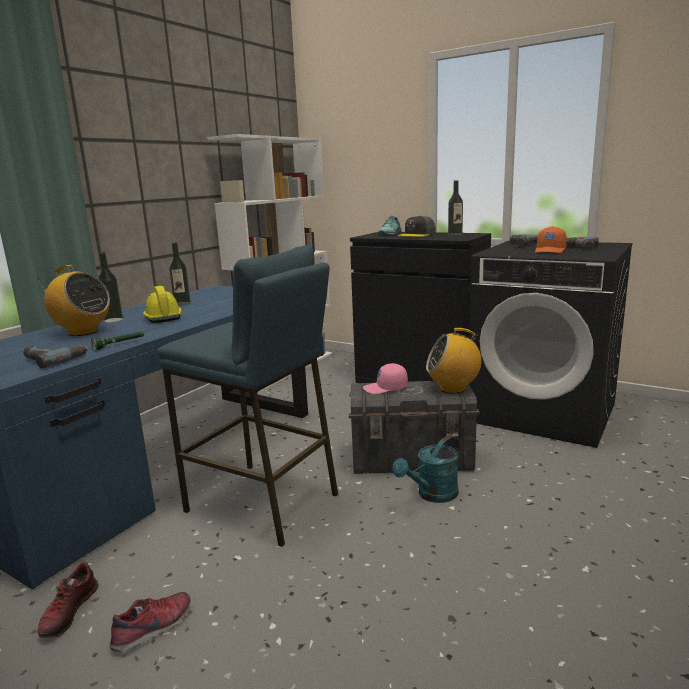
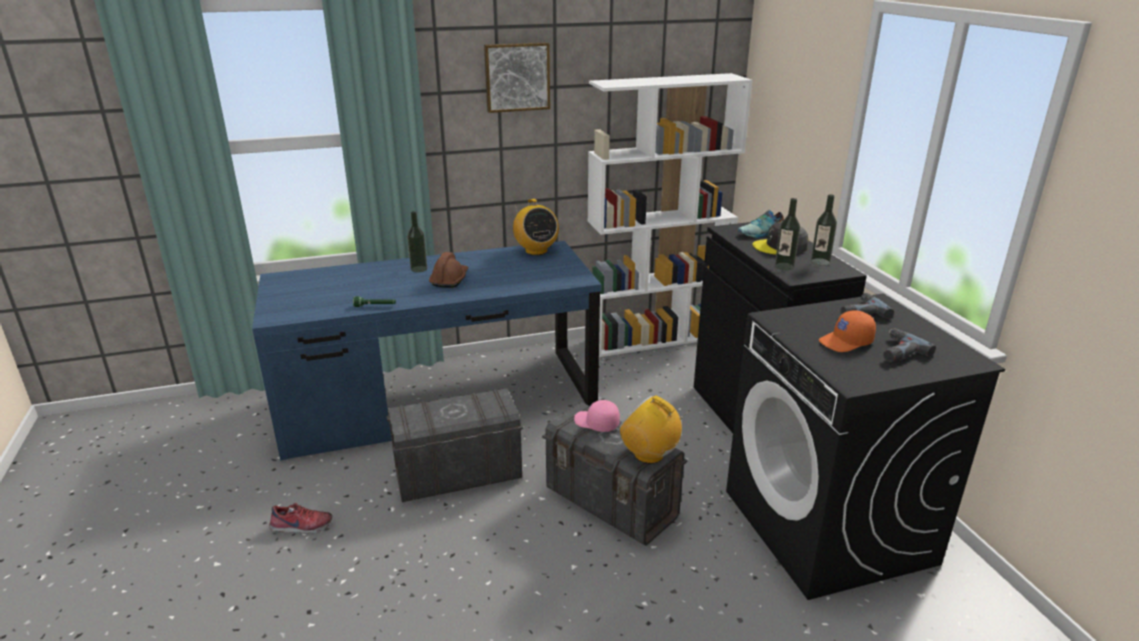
camera: 40 degrees right, 10 degrees up
(54, 359) = (324, 306): power drill -> none
(68, 611) = (281, 487): shoe -> none
(83, 332) = (381, 278): radio -> radio (536, 251)
(149, 128) = (517, 77): none -> picture
(162, 317) = (449, 279): yellow hard hat -> brown hard hat
(182, 303) = (492, 263): bottle -> bottle (784, 266)
(263, 503) = (457, 475): blue stool -> grey storage box
(432, 495) = (576, 546): turquoise watering can -> none

